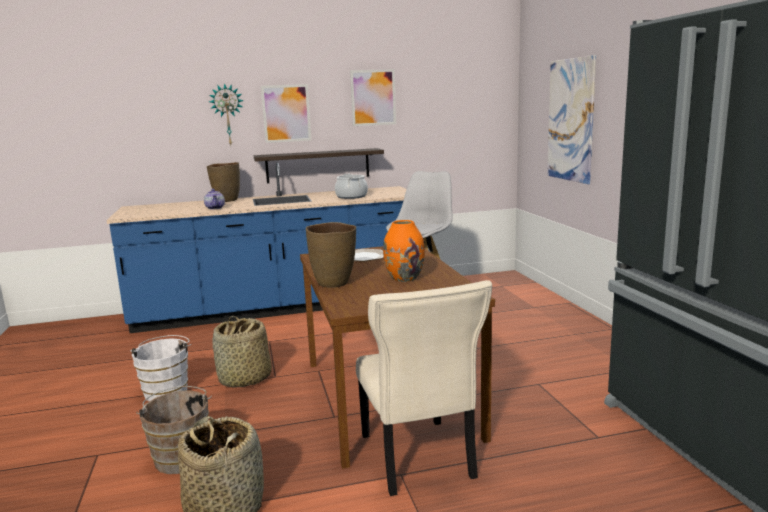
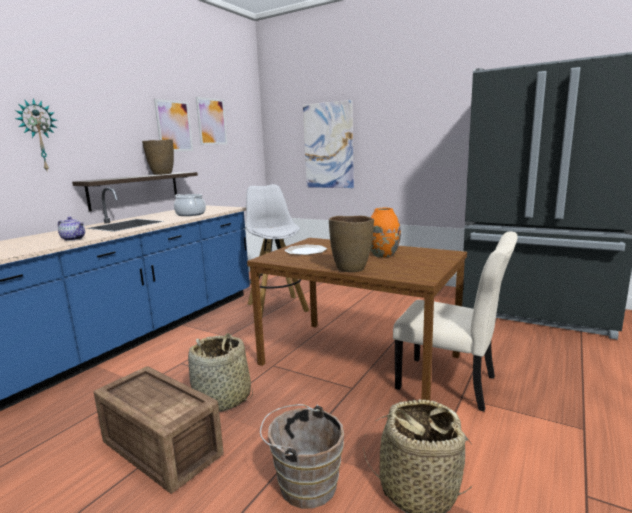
camera: 45 degrees left, 0 degrees up
(167, 390) = (162, 446): white bucket -> crate
(226, 200) = (58, 233): brown vase -> brown vase (162, 174)
(286, 113) = (101, 137): picture -> picture (211, 121)

